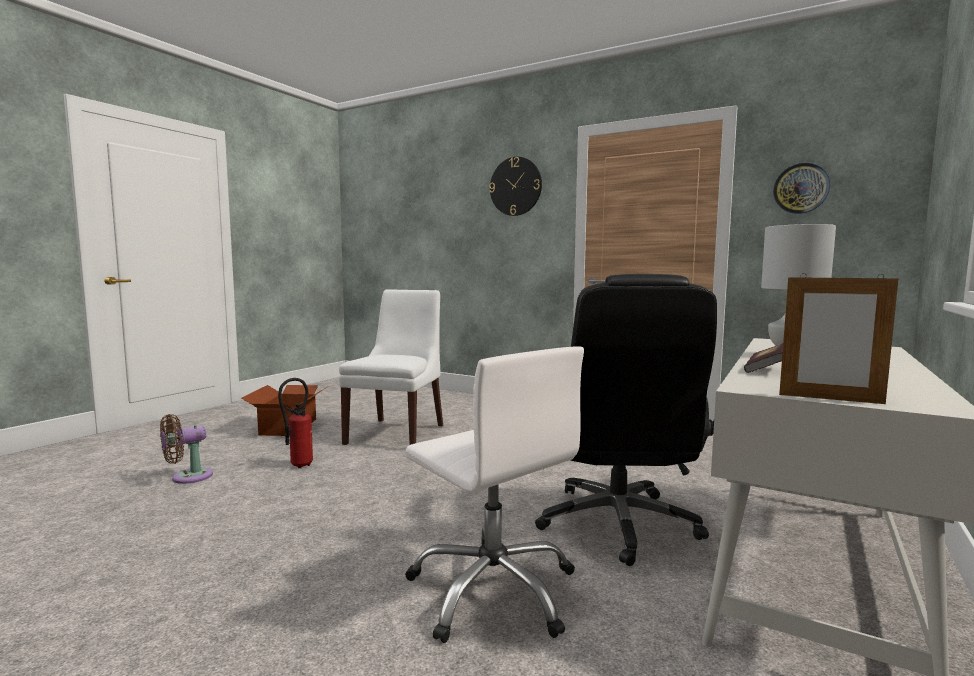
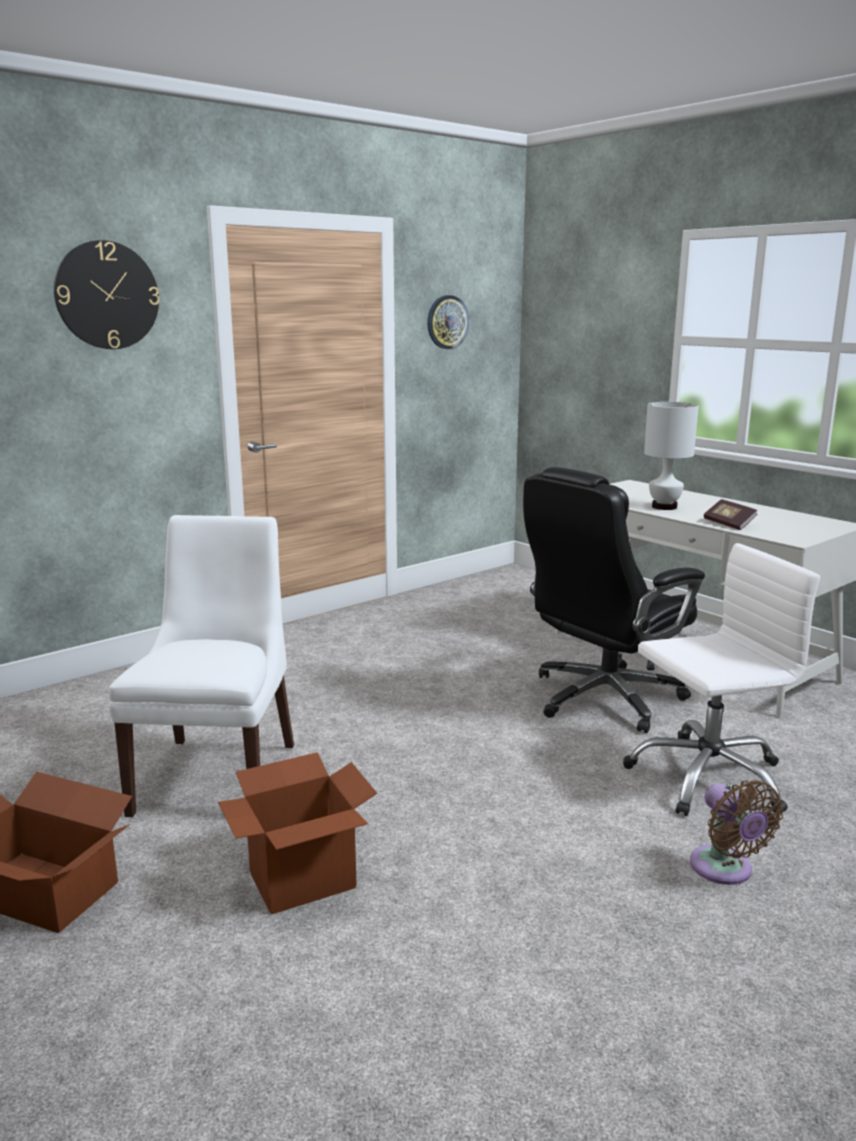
camera: 70 degrees left, 10 degrees up
(187, 477) = (265, 1019): brown fan -> brown fan (725, 870)
(297, 466) = (302, 881): fire extinguisher -> cardboard box
(397, 433) = (218, 775): white chair -> white chair turned 60 degrees clockwise
(618, 524) = (603, 698): black office chair -> black office chair turned 120 degrees clockwise
(830, 399) = (826, 534): picture frame -> none

